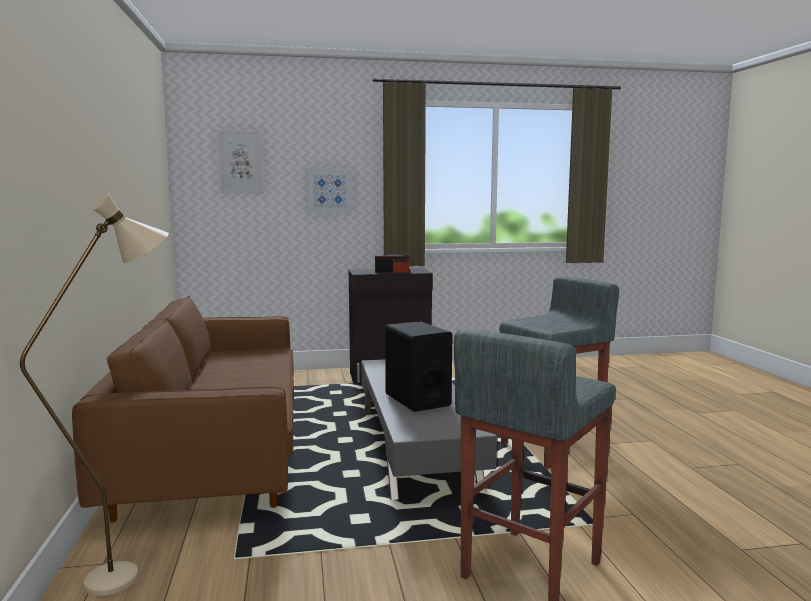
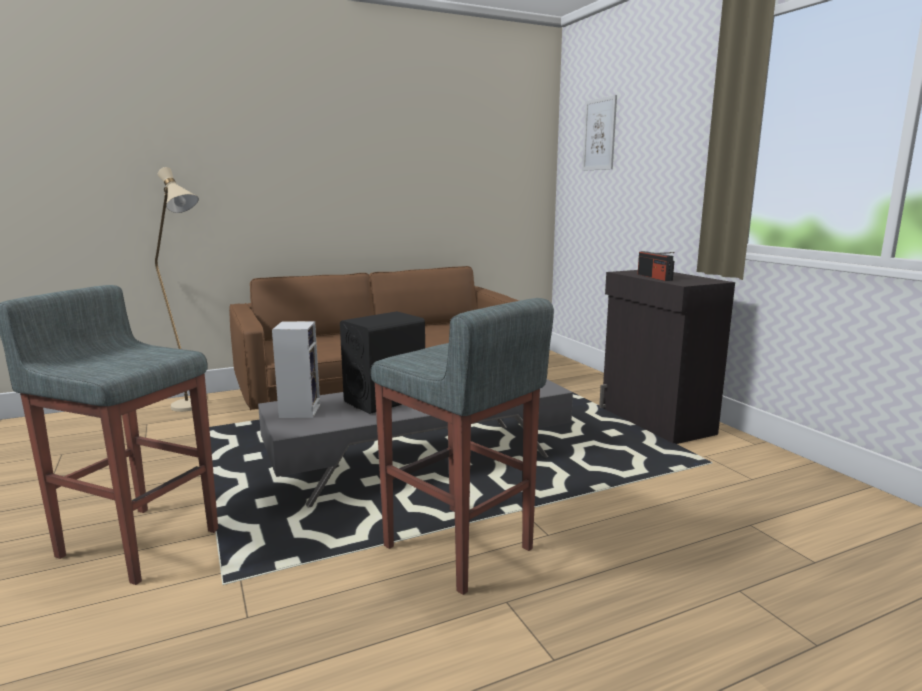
camera: 75 degrees right, 5 degrees up
(329, 191) = (667, 163): picture -> none
(427, 427) = (299, 410): none -> speaker

